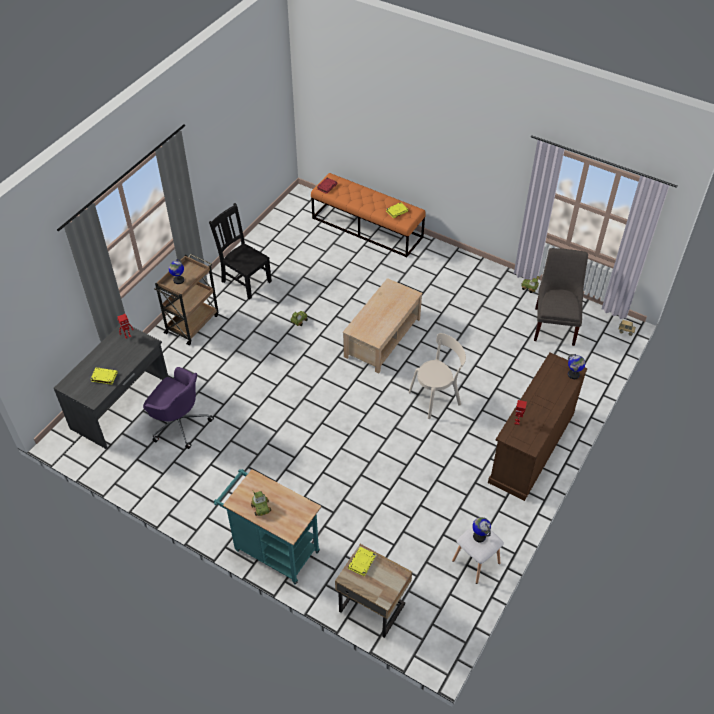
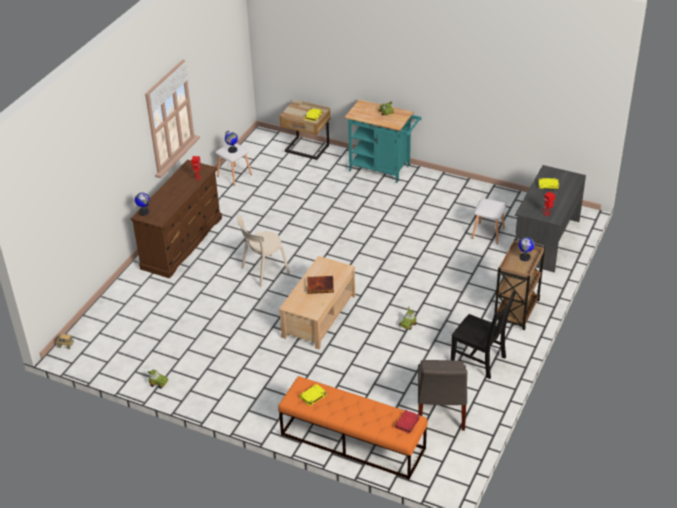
camera: 175 degrees right, 10 degrees down
(179, 423) = (488, 233): purple office chair -> white stool
(380, 313) = (320, 285): none -> book
(555, 324) = (138, 346): grey chair -> grey chair (440, 413)

